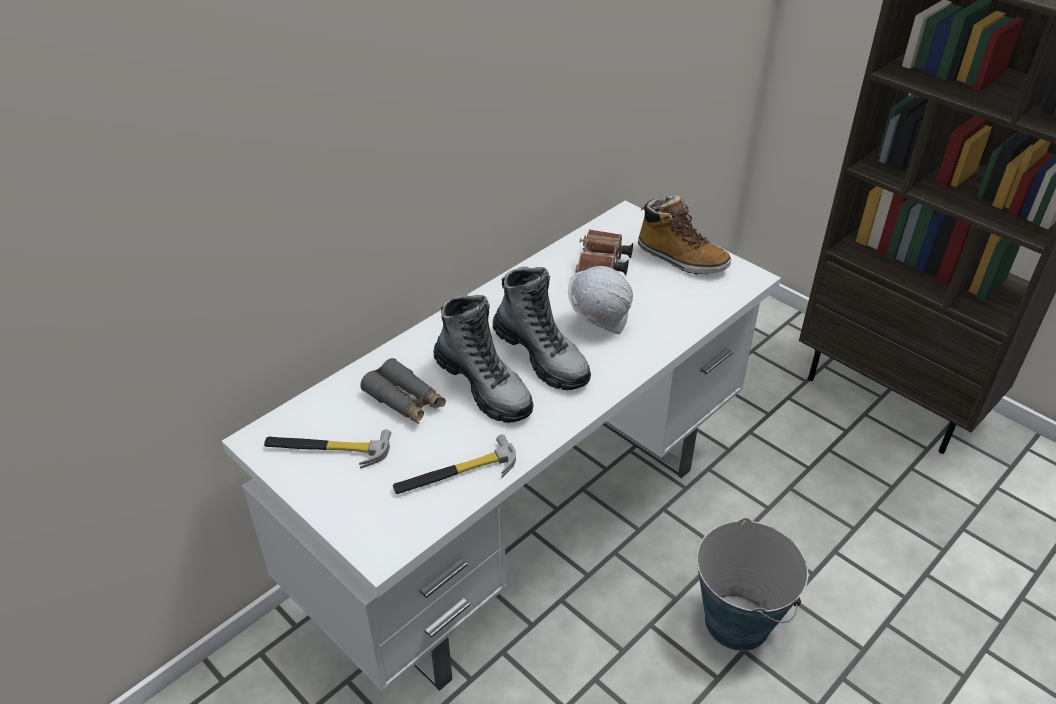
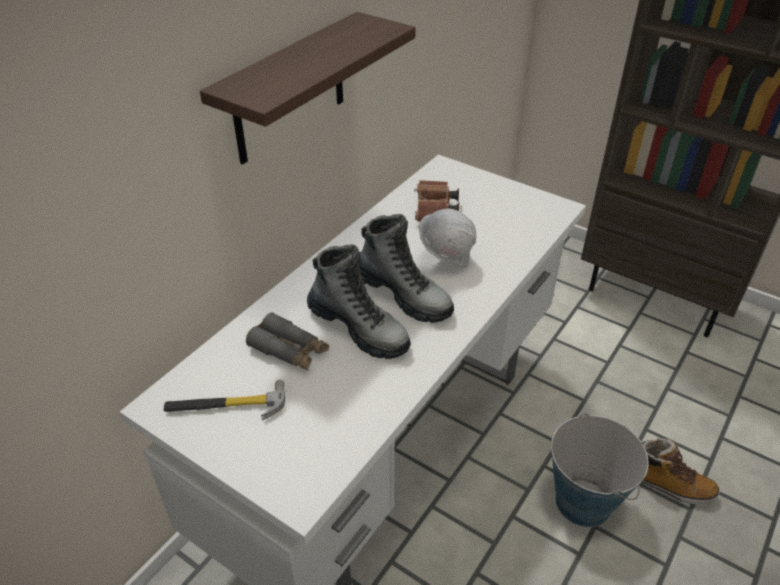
camera: 10 degrees left, 0 degrees up
(436, 123) = (290, 90): none -> shelf
(456, 474) = (353, 413): hammer -> none
(681, 259) = (499, 198): boot -> boot (670, 485)

